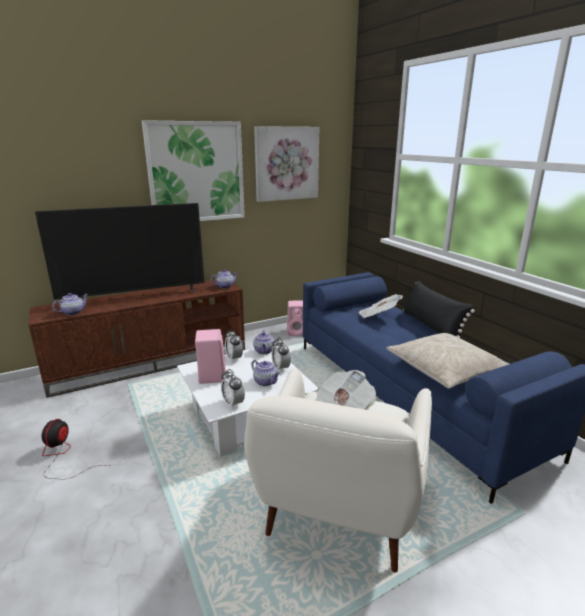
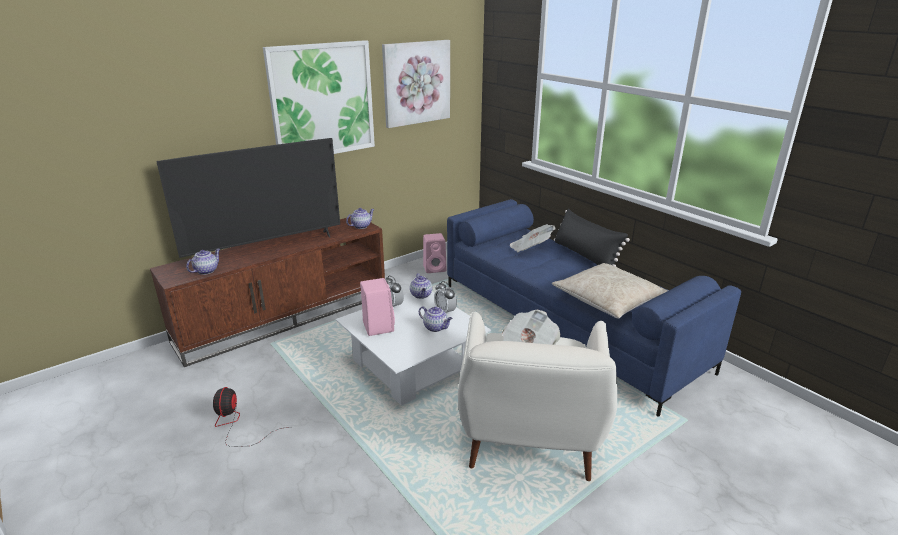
camera: 10 degrees left, 5 degrees up
(233, 403) = (412, 352): alarm clock -> none

